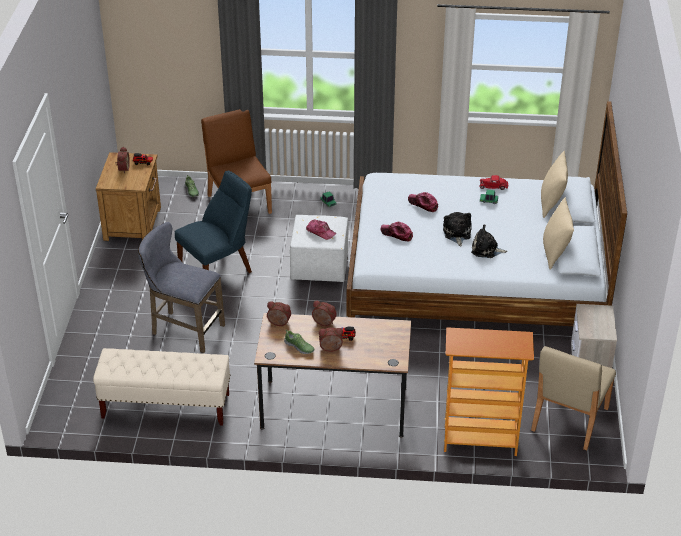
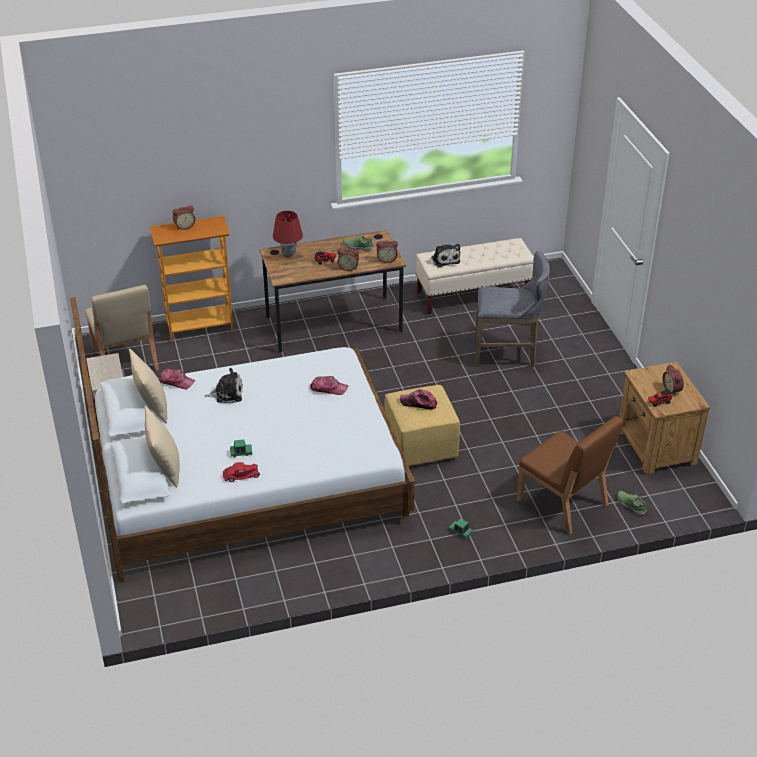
camera: 160 degrees right, 0 degrees up
(218, 270) = (521, 417): blue chair -> none
(320, 267) = (419, 446): white ottoman -> yellow ottoman
(331, 349) = (331, 250): alarm clock -> alarm clock (184, 226)
(379, 355) = (288, 254): none -> red table lamp
(423, 204) = (314, 427): cap -> cap (176, 381)
(457, 234) = (264, 404): plush toy -> plush toy (445, 259)
(569, 419) = (125, 359): beige chair -> beige chair turned 150 degrees clockwise

